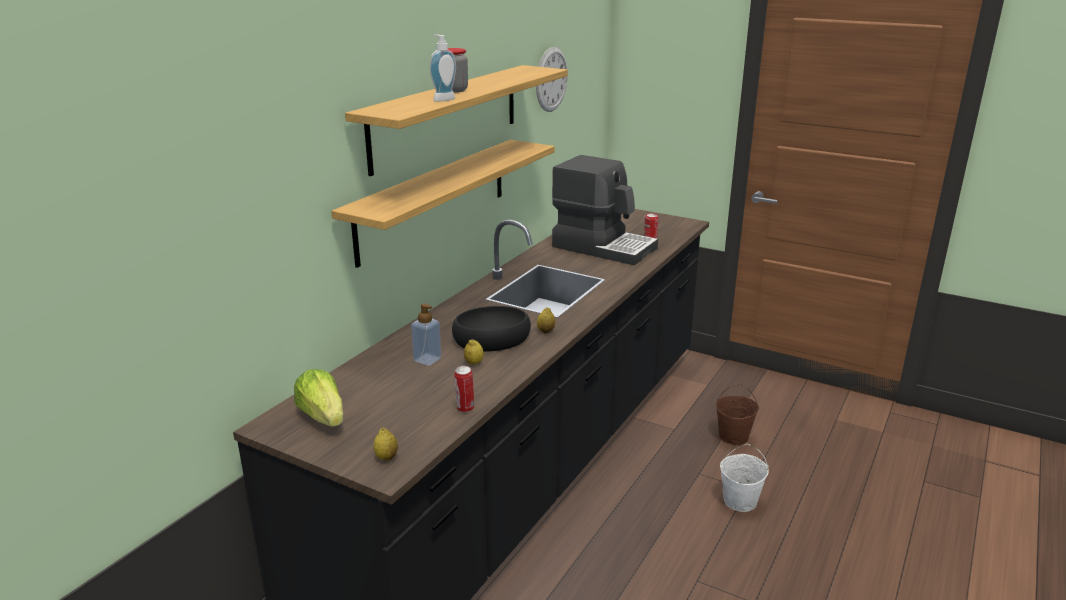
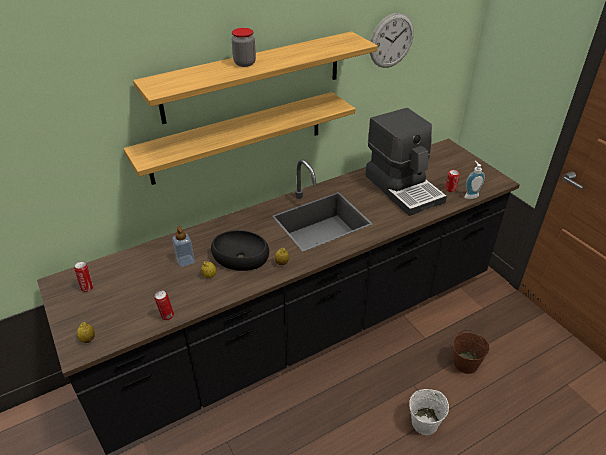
camera: 30 degrees right, 15 degrees up
(323, 417) = (88, 288): lettuce -> can
(442, 99) = (218, 75): soap dispenser -> soap dispenser (470, 195)

